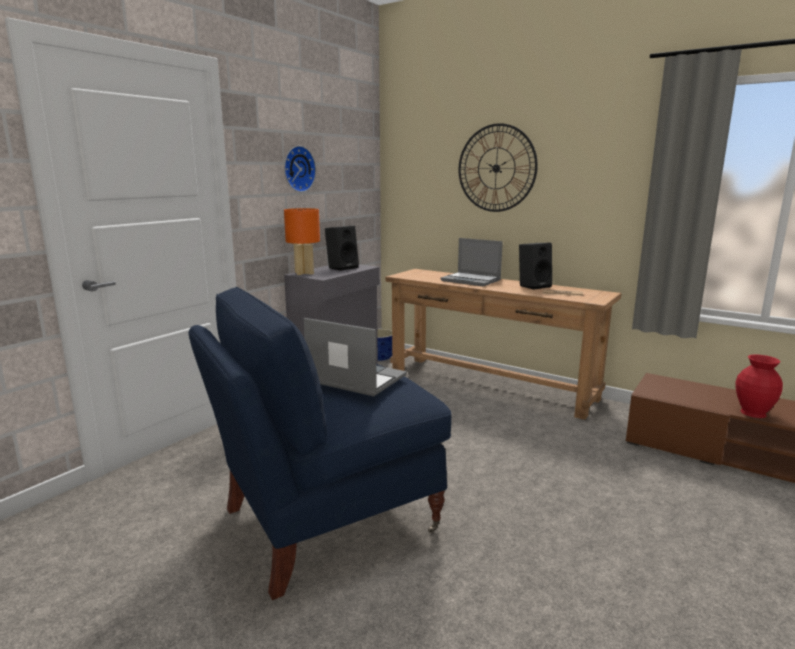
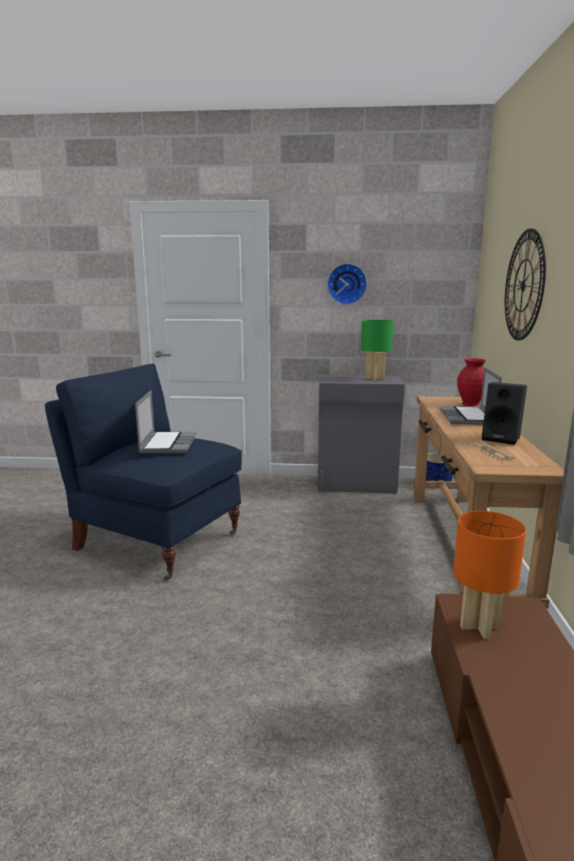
camera: 60 degrees right, 0 degrees up
(304, 273) = (333, 376): orange table lamp -> orange table lamp (480, 627)
(342, 267) = (375, 378): black speaker -> green table lamp
(754, 413) = (503, 699): red vase -> red vase (470, 404)

